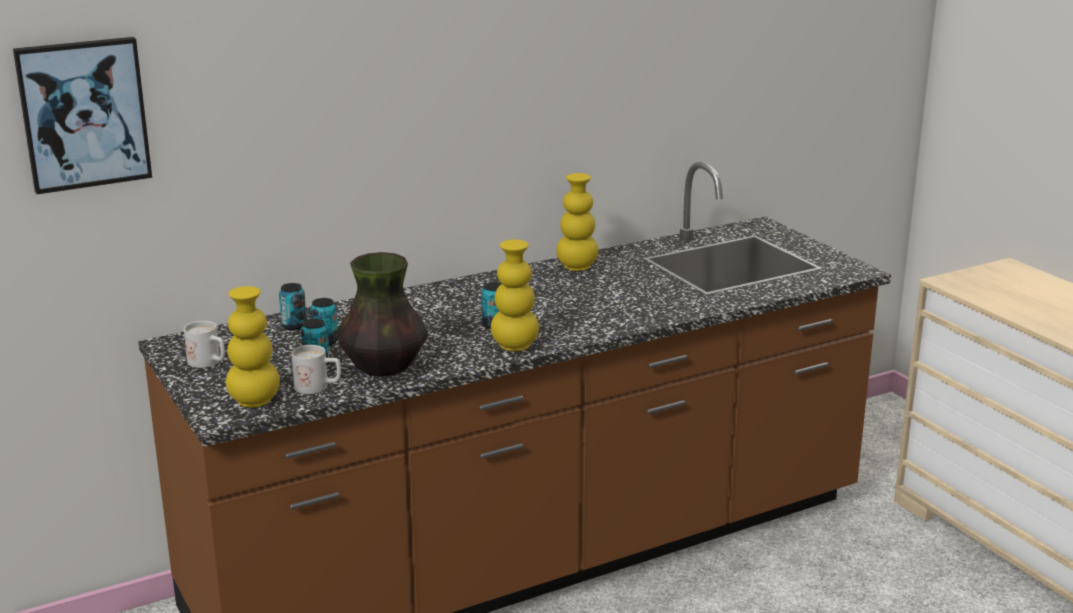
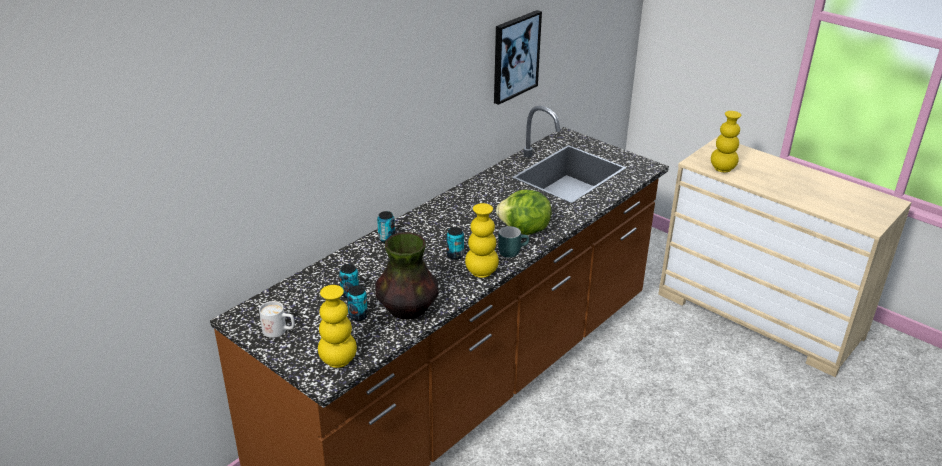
camera: 20 degrees left, 10 degrees up
(83, 114) = (158, 168): picture -> picture (515, 56)
(294, 326) = (317, 283): can -> can (386, 239)
(318, 387) = (374, 337): white mug -> none
(576, 331) = (512, 251): none -> turquoise mug
(577, 267) = (475, 192): yellow vase -> yellow vase (722, 169)
(612, 313) = (524, 230): none -> lettuce

